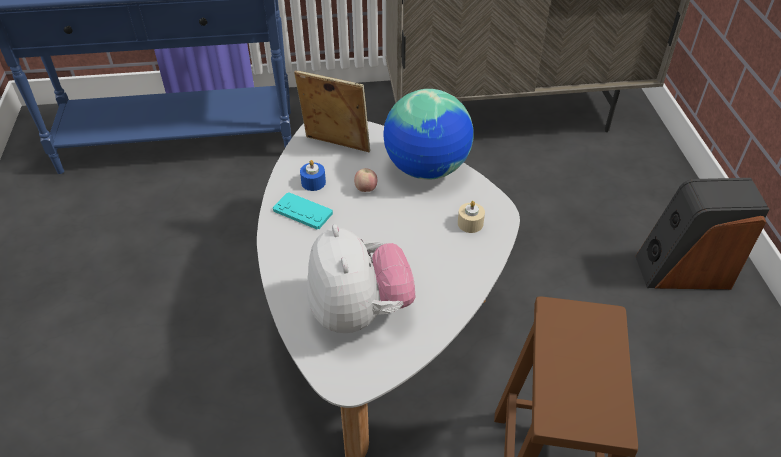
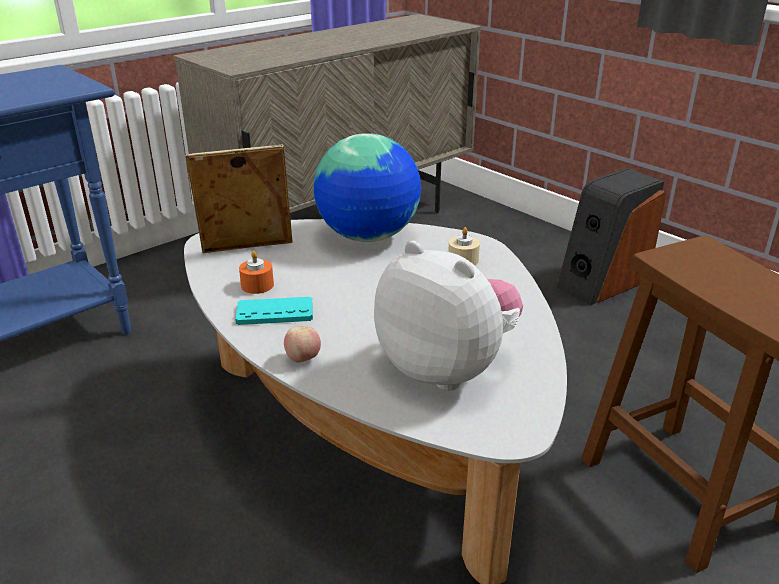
camera: 35 degrees left, 15 degrees down
(313, 182) = (257, 285): blue candle -> orange candle
(366, 189) = (325, 271): apple -> apple (303, 359)

